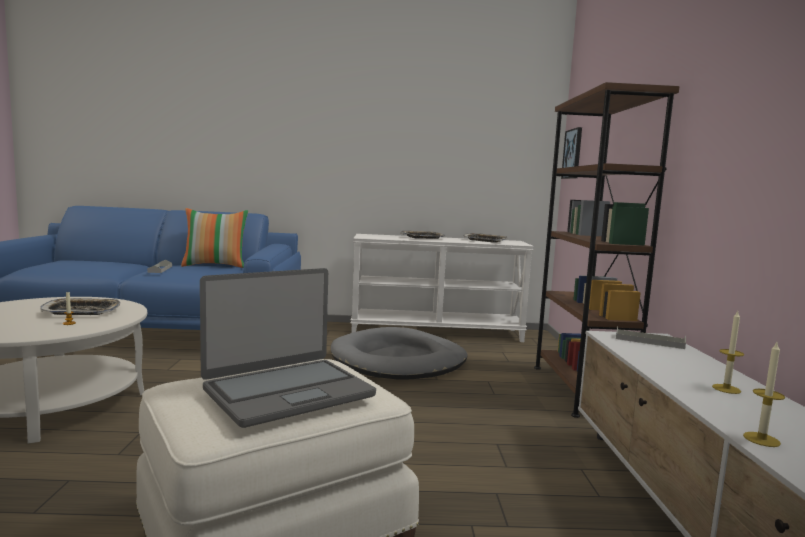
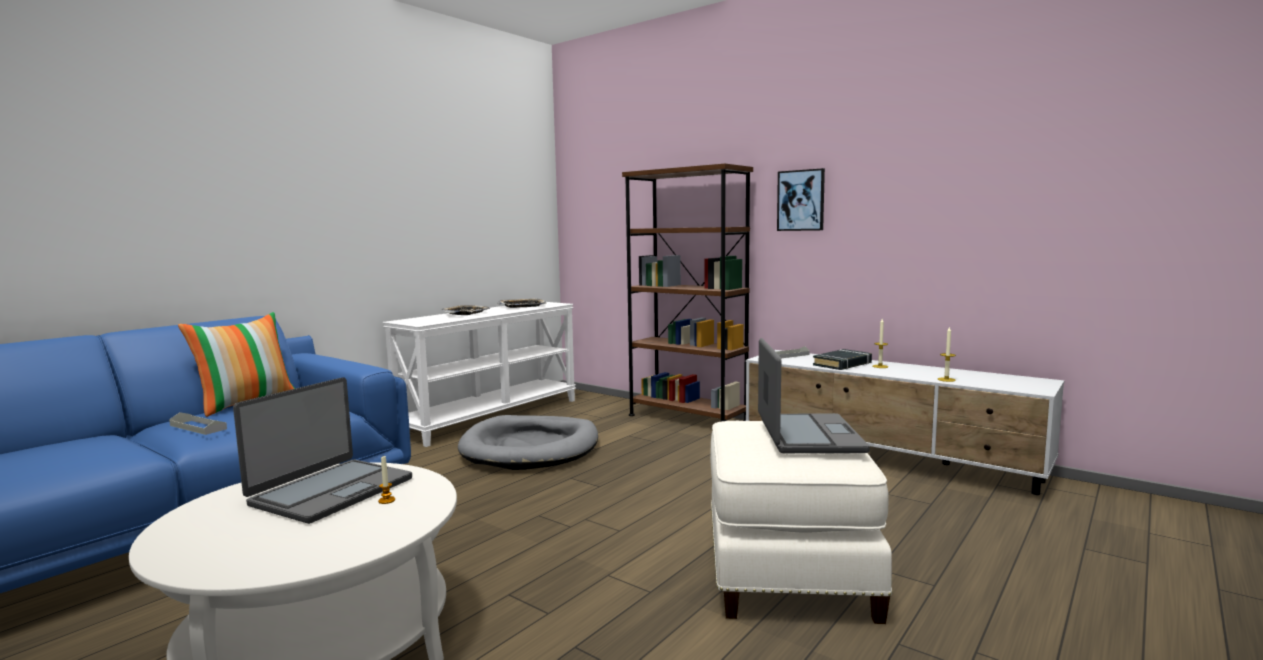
camera: 50 degrees left, 0 degrees up
(81, 311) = (331, 491): tray -> laptop
(573, 154) = (582, 210): picture -> picture (801, 200)
(681, 369) = (842, 364): none -> black book

